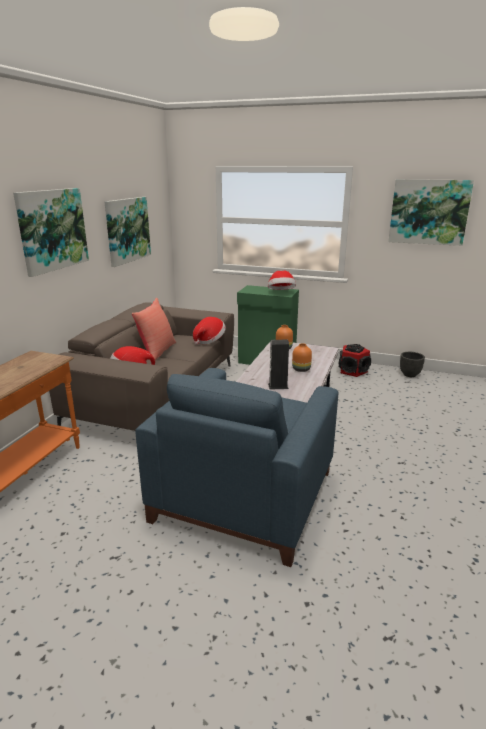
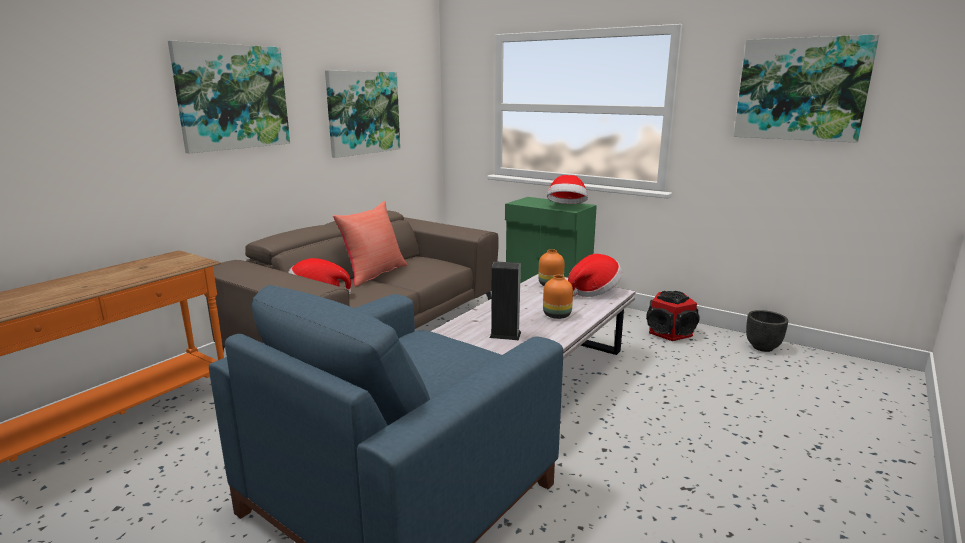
camera: 15 degrees right, 5 degrees down
(209, 340) = (453, 266): hat -> hat (593, 291)

